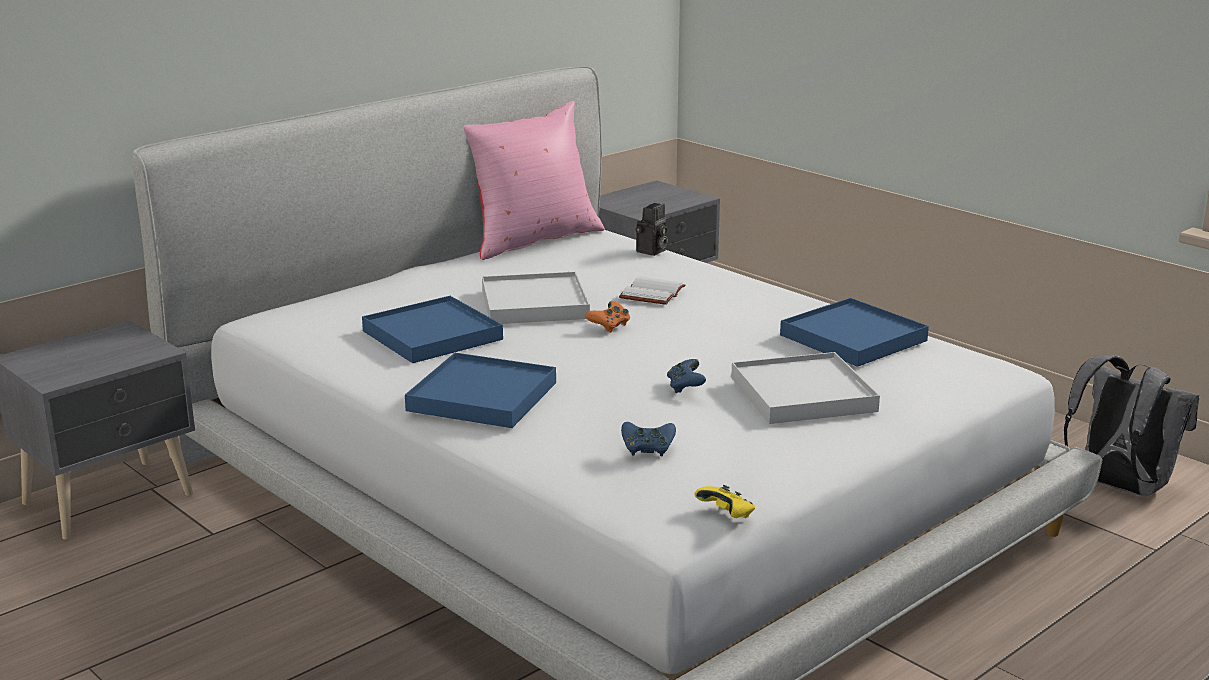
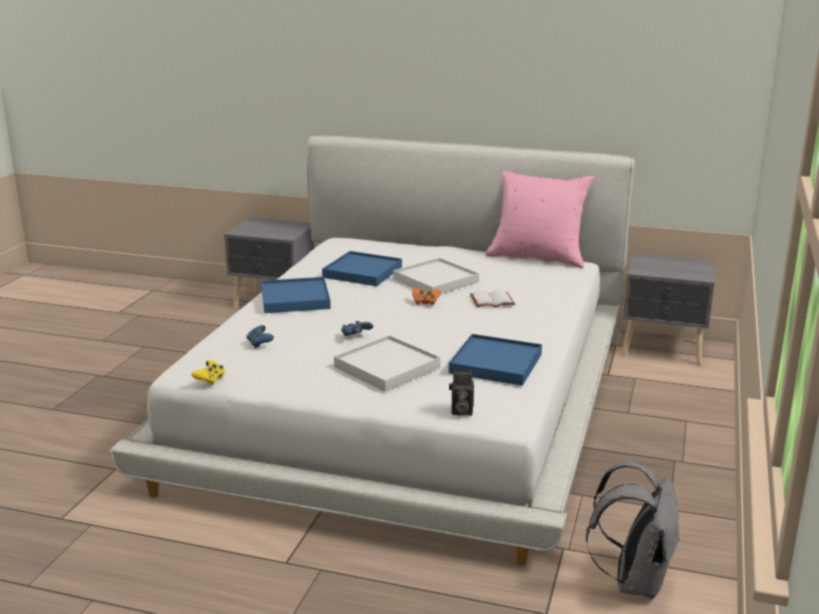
camera: 60 degrees right, 0 degrees up
(651, 251) = (563, 286): camera -> camera (460, 411)

